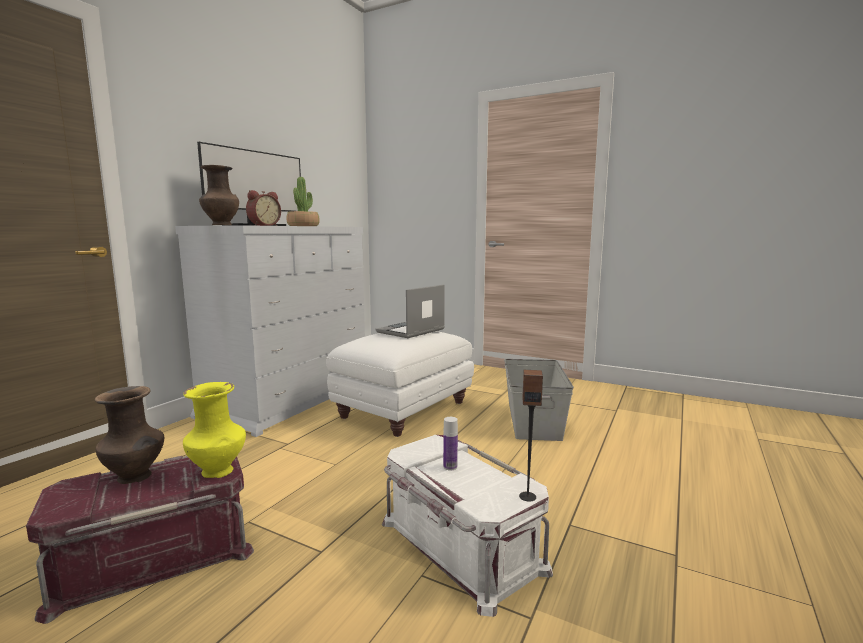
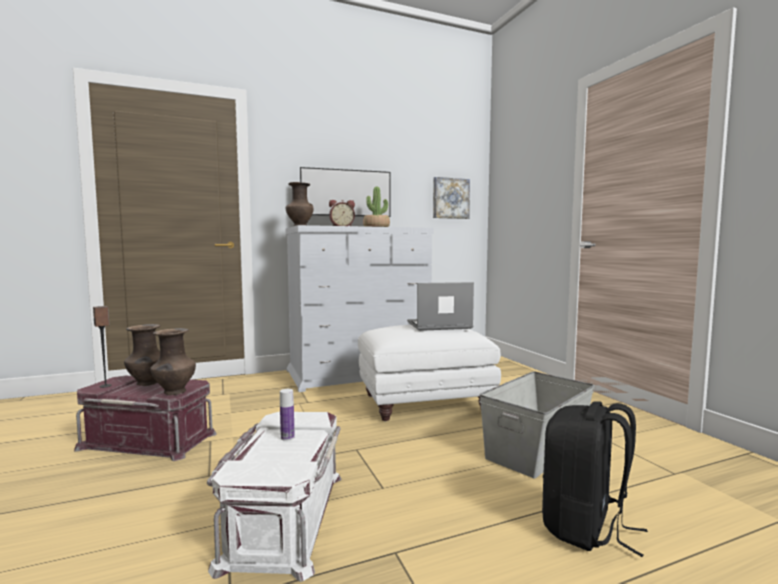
camera: 40 degrees right, 5 degrees down
(218, 472) = (174, 392): yellow vase -> brown vase
(339, 191) = (450, 198): none -> picture
(527, 496) = (276, 478): speaker -> speaker (106, 386)
(627, 459) = (585, 527): none -> black backpack

